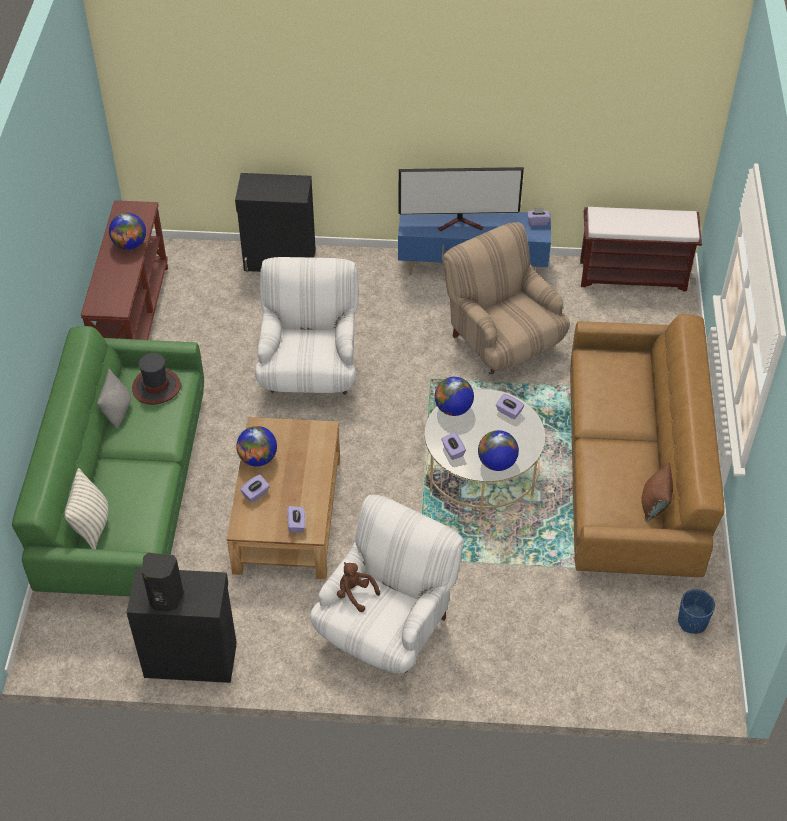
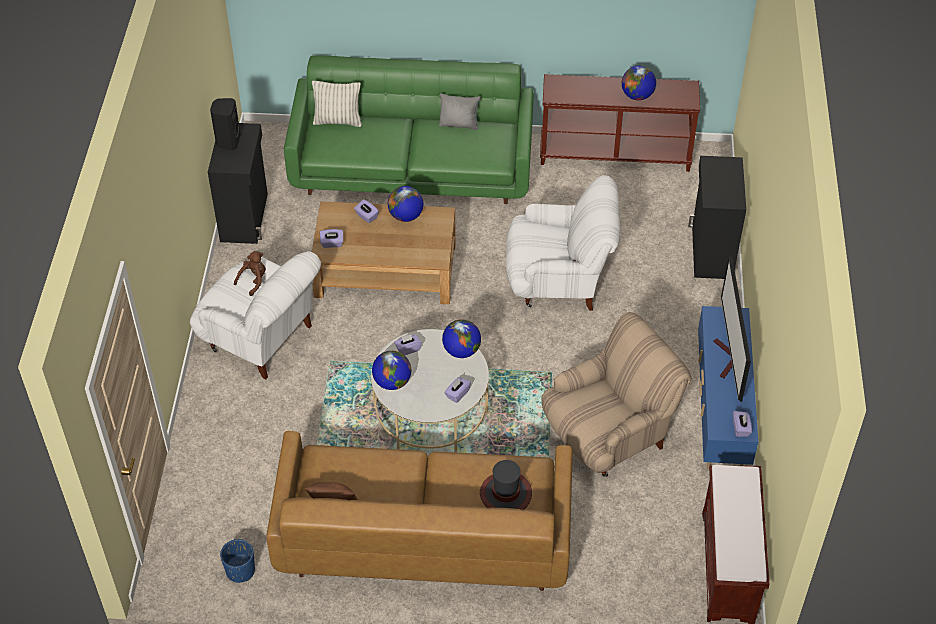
camera: 90 degrees right, 0 degrees up
(156, 387) = (487, 145): hat -> hat (506, 494)

